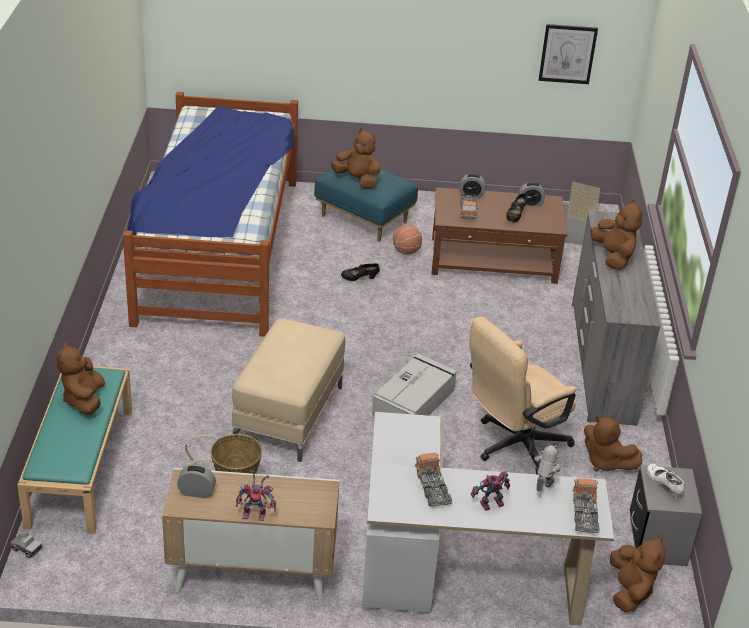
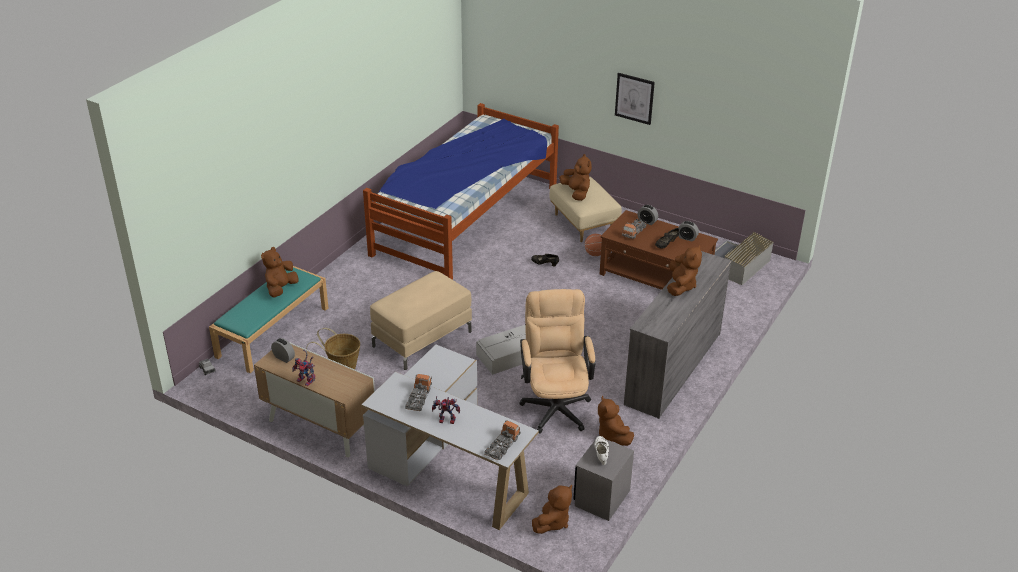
camera: 30 degrees right, 0 degrees up
(365, 219) = (584, 224): blue ottoman -> beige ottoman
(513, 446) = (555, 404): beige office chair -> beige office chair turned 90 degrees clockwise
(542, 488) = (490, 421): toy robot -> none
(567, 54) = (753, 127): picture -> picture (634, 98)

